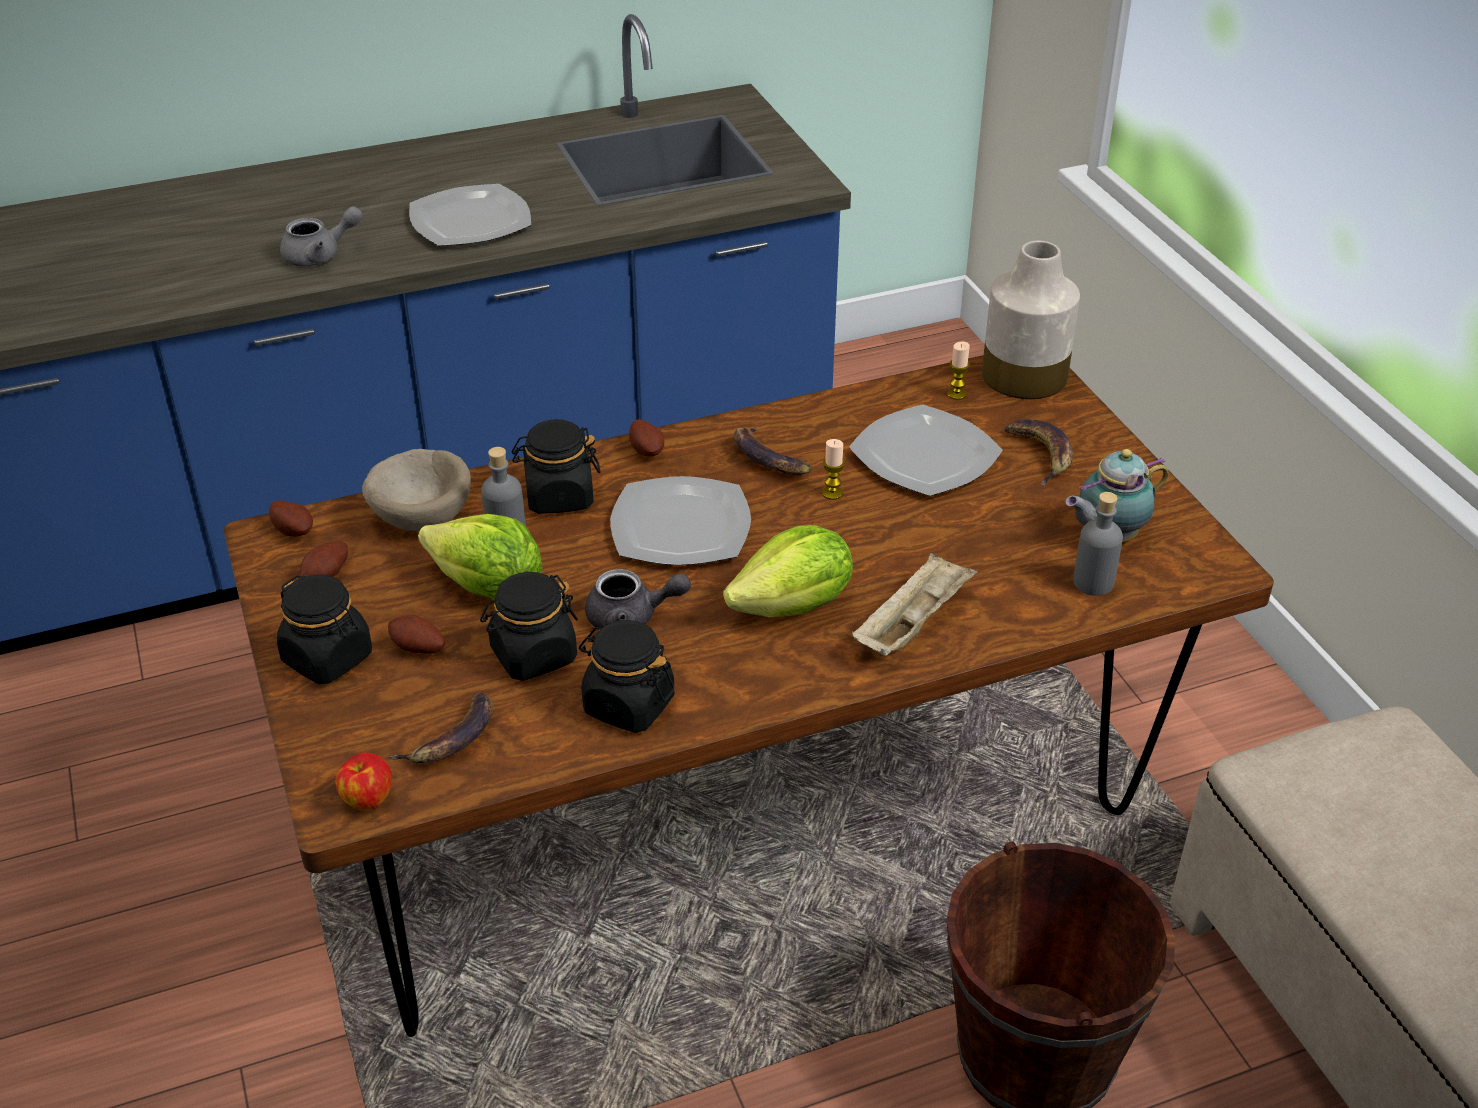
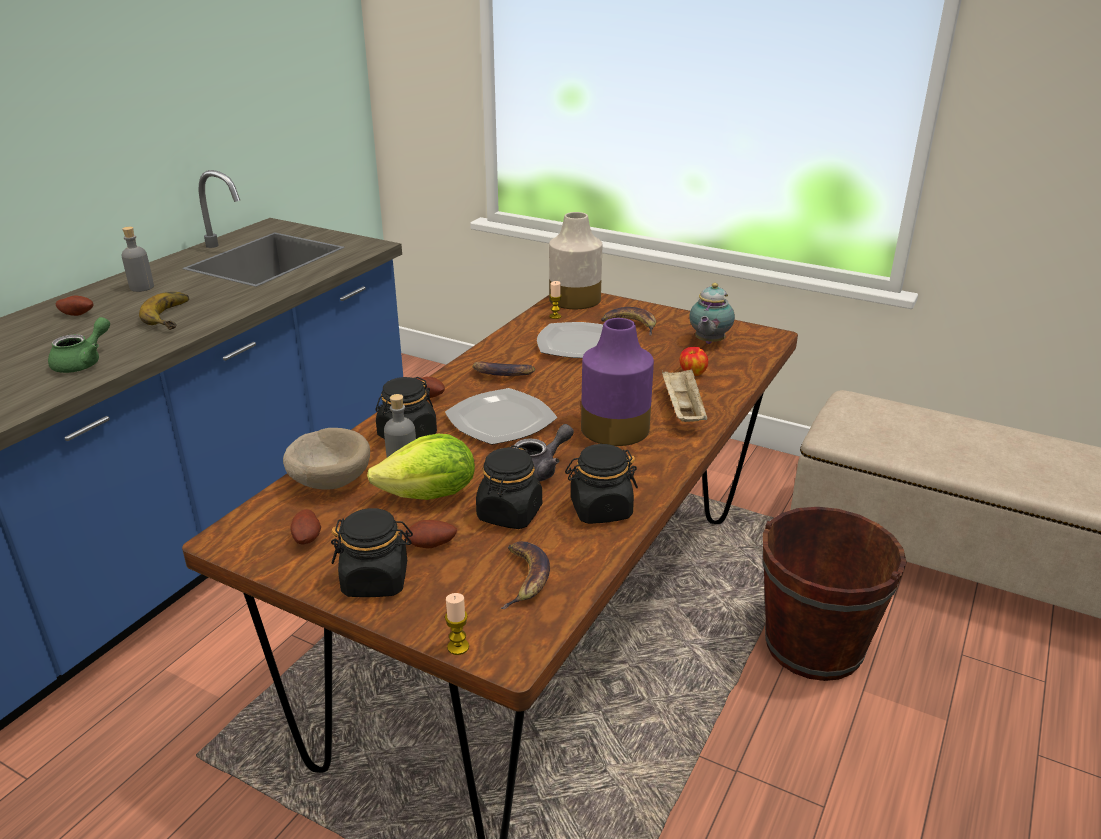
camera: 40 degrees left, 10 degrees down
(294, 530) = (244, 526): potato -> potato (78, 314)
(320, 255) = (83, 363): grey teapot -> green teapot
(367, 799) = (520, 638): apple -> apple (692, 373)
(469, 220) = (176, 316): plate -> banana
(794, 606) = (616, 428): lettuce -> purple vase
(832, 493) = (558, 375): candle -> candle (458, 647)
(1093, 582) = (731, 361): grey bottle -> grey bottle (142, 287)

